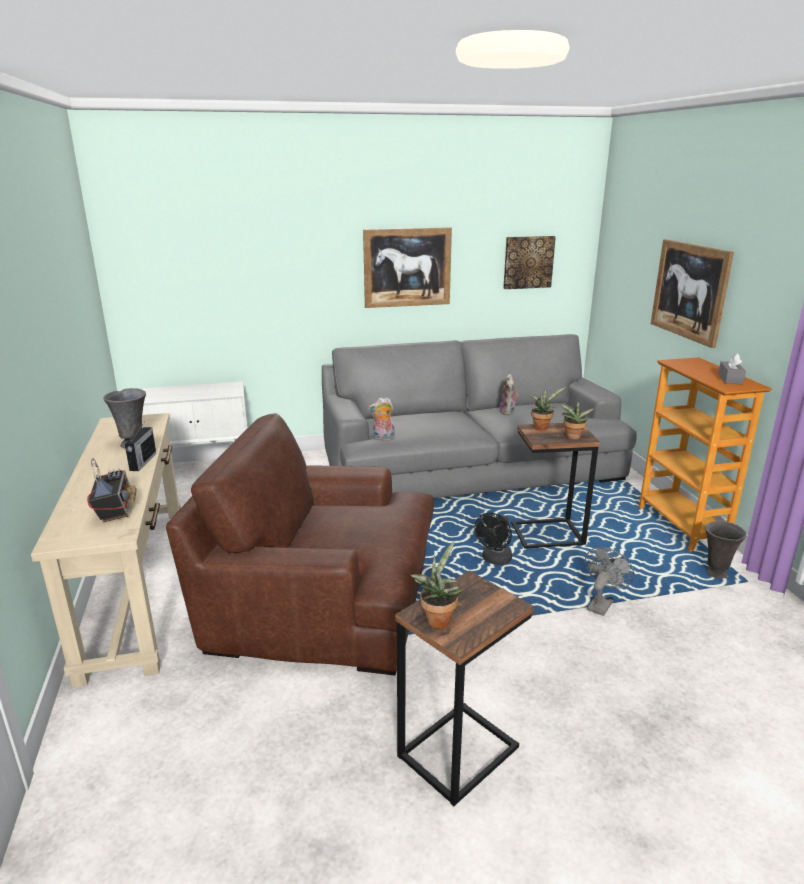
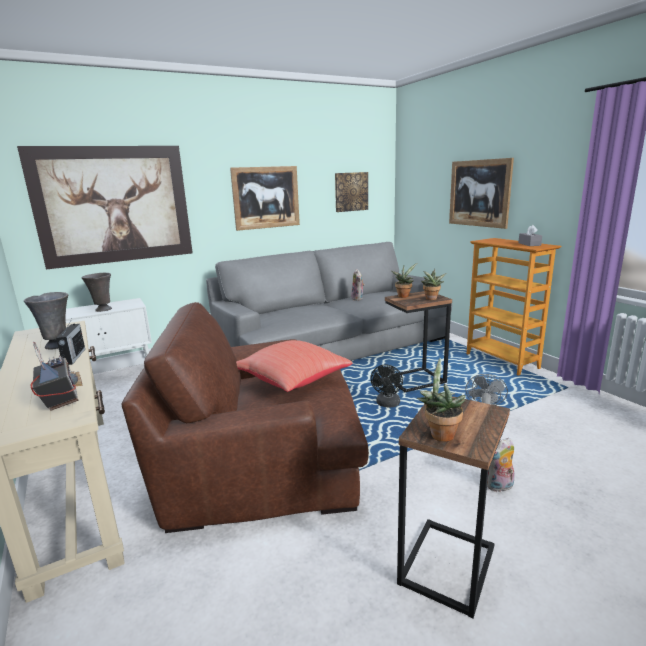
camera: 15 degrees left, 5 degrees down
(221, 273) = (114, 205): none -> picture
(360, 519) = (291, 381): none -> red pillow
(383, 438) = (274, 325): plush toy -> plush toy (500, 487)
(715, 573) = (544, 386): grey vase -> grey vase (103, 310)

